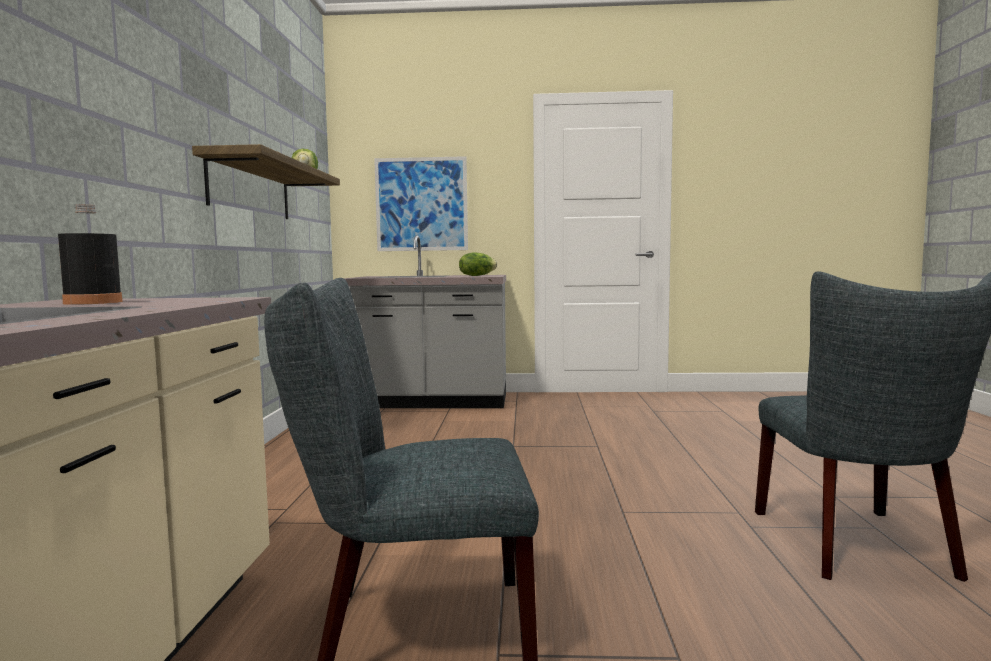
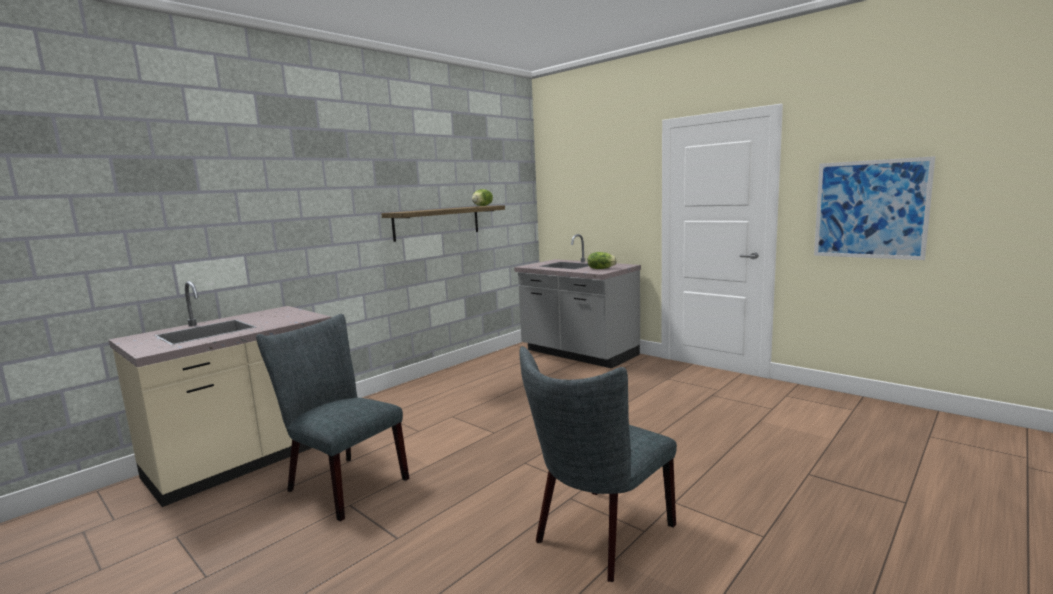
camera: 40 degrees right, 5 degrees up
(93, 302) = (268, 316): black bottle -> none
(421, 204) = (587, 209): picture -> picture (870, 209)

